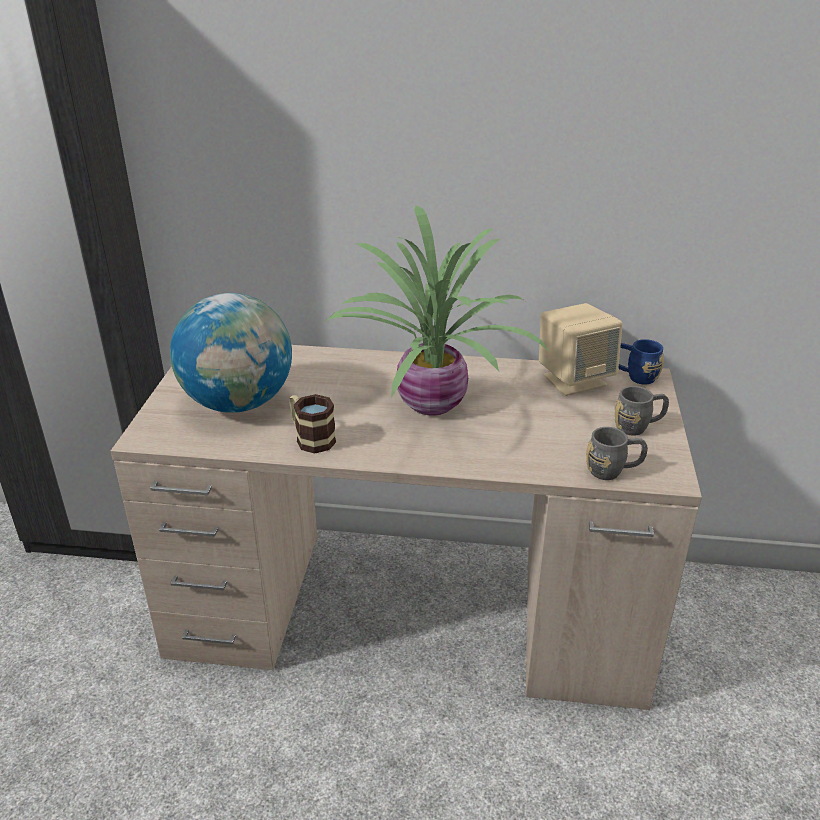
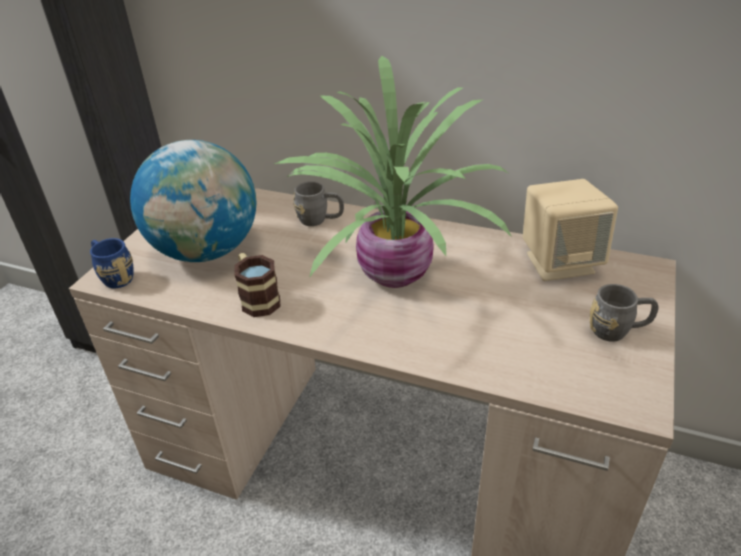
camera: 15 degrees right, 5 degrees up
(613, 471) = (571, 385): grey mug -> grey mug (320, 220)
(634, 376) = (631, 265): blue mug -> blue mug (114, 276)

